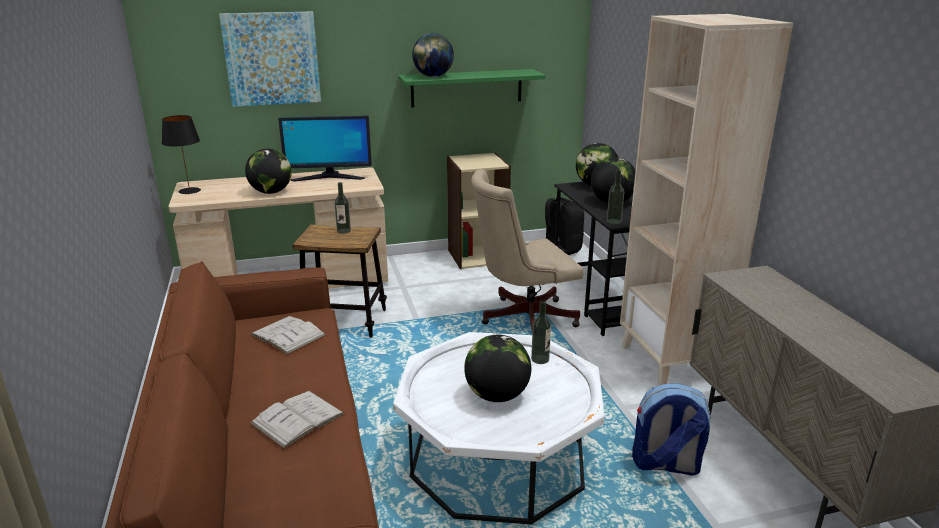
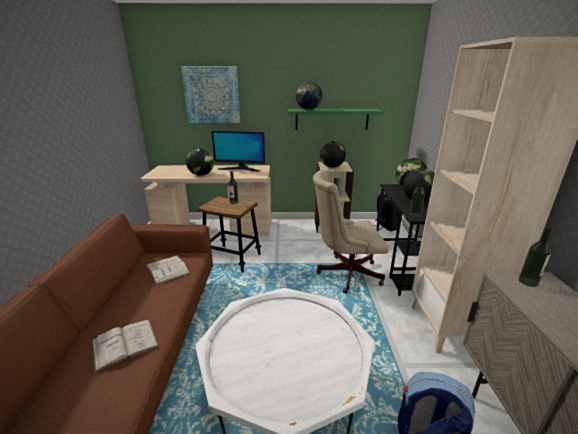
camera: 15 degrees right, 0 degrees up
(189, 191) = (159, 170): black table lamp -> none
(497, 396) = (280, 353): globe -> globe (332, 167)
(540, 359) = (329, 321): bottle -> bottle (528, 282)

